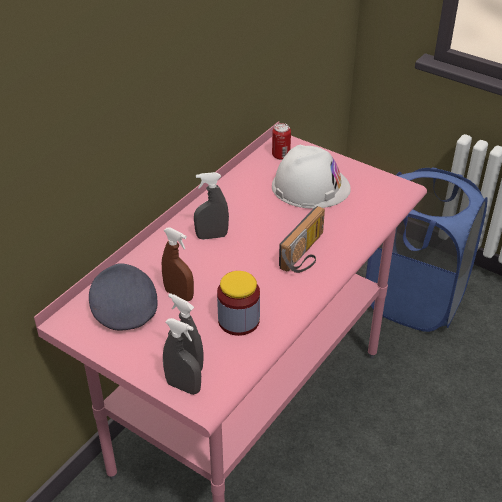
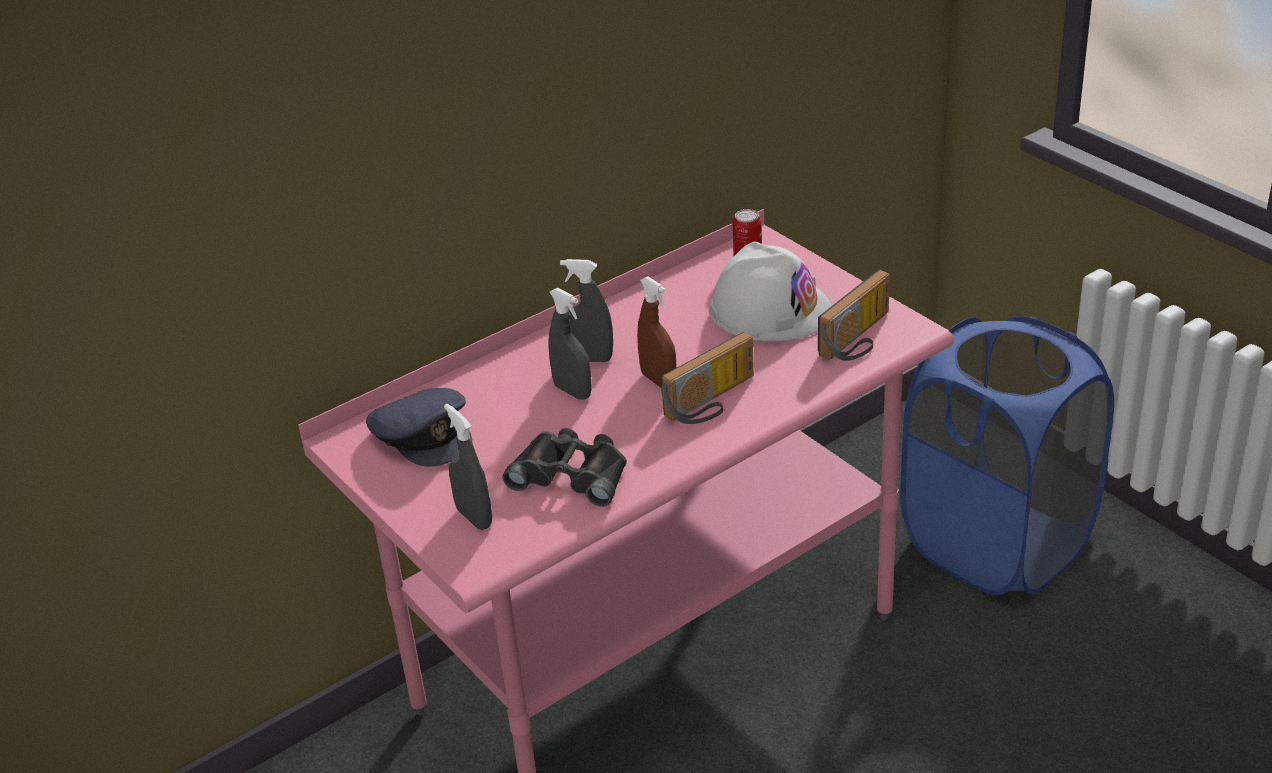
camera: 20 degrees right, 5 degrees down
(124, 308) = (424, 435): grey cap -> grey cap turned 135 degrees clockwise
(179, 294) = (506, 428): brown spray bottle -> brown spray bottle (658, 380)
(183, 387) = (457, 543): grey spray bottle -> grey spray bottle (572, 391)
(238, 320) = (571, 474): jar -> black binoculars
(375, 198) = (860, 339): none -> radio

